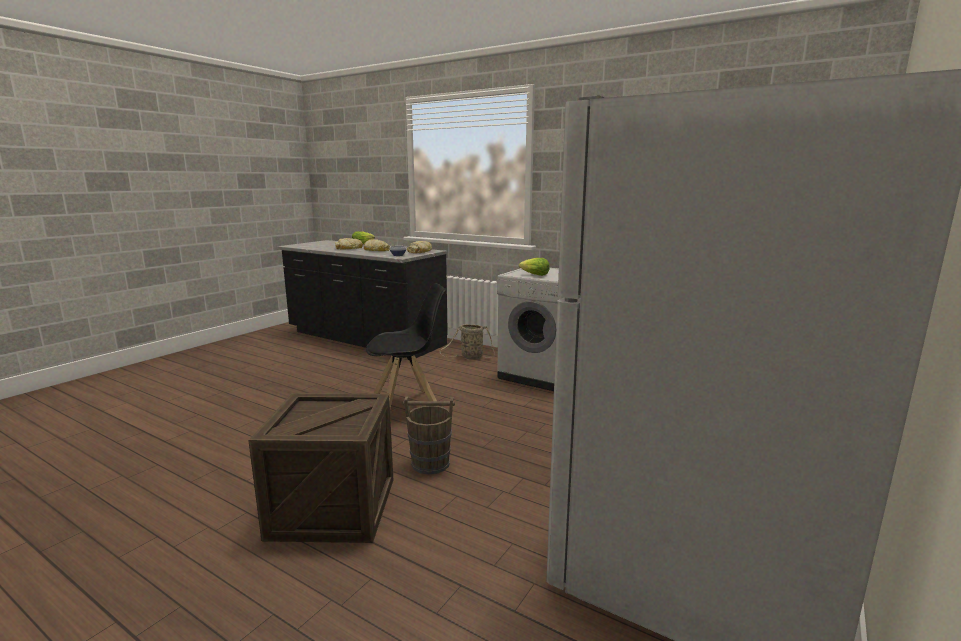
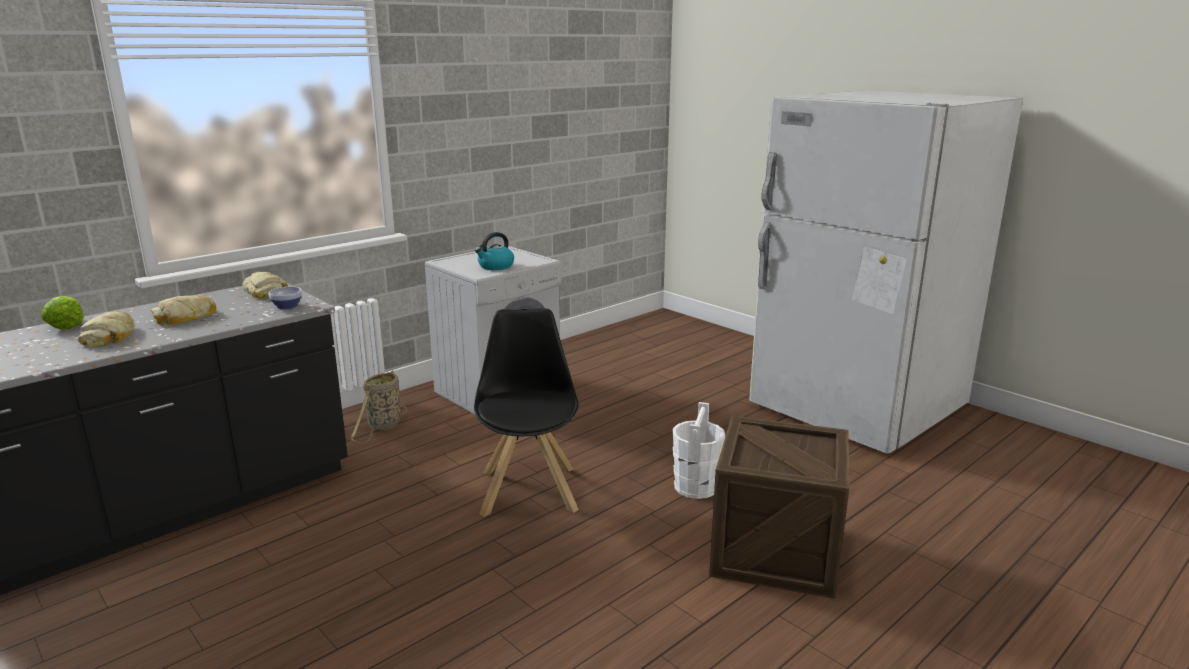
camera: 75 degrees left, 5 degrees up
(431, 464) = (696, 486): brown bucket -> white bucket
(534, 275) = (495, 266): lettuce -> kettle

